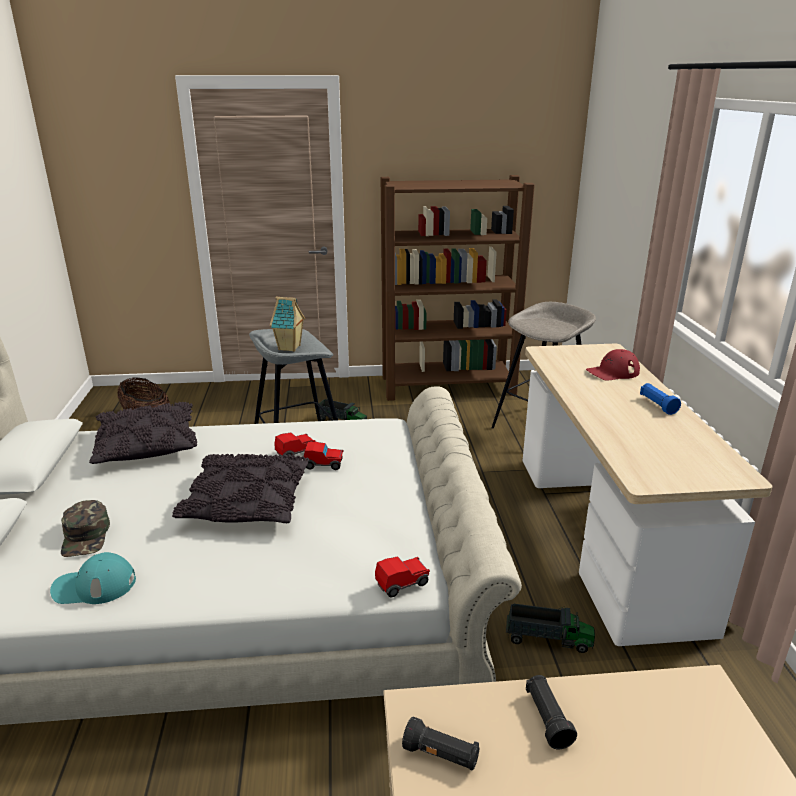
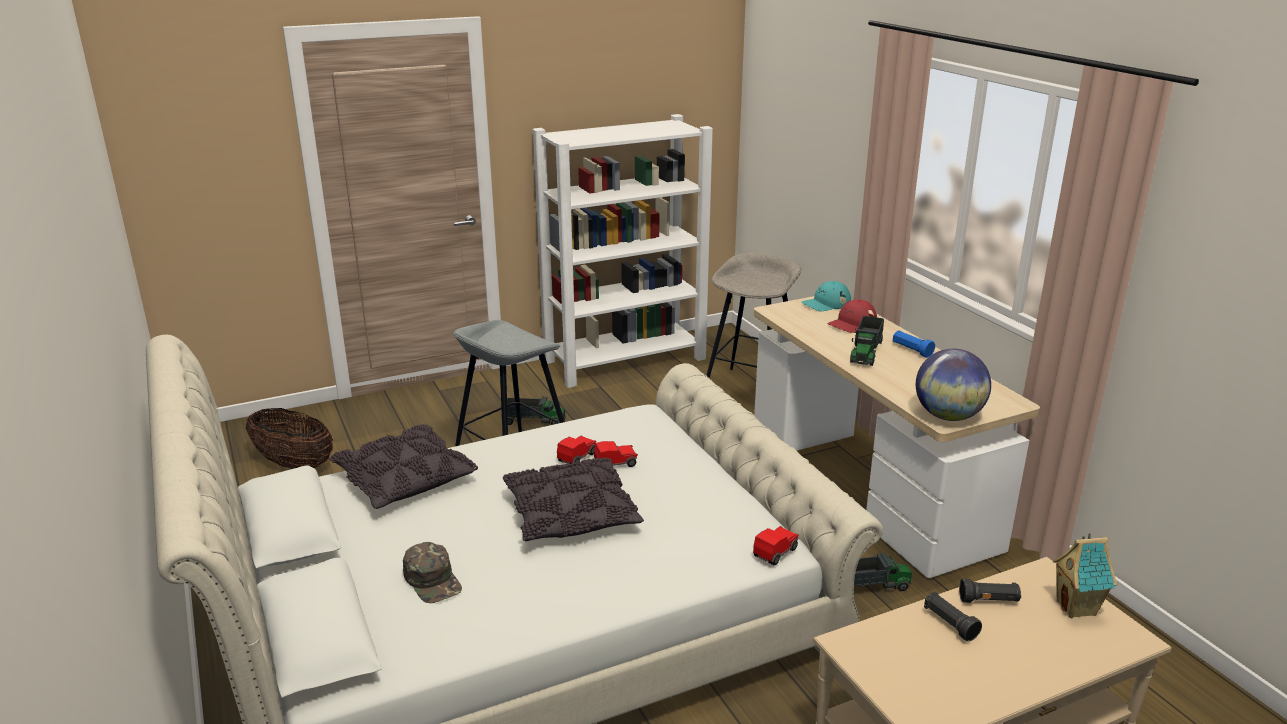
camera: 20 degrees left, 0 degrees up
(94, 586) = (490, 620): turquoise cap -> turquoise cap (826, 303)
(290, 348) = (504, 344): toy house -> toy house (1077, 608)
(441, 755) = (890, 668): black flashlight -> black flashlight (988, 600)
(448, 385) = (625, 360): brown bookcase -> white bookcase
(607, 400) = (866, 352): none -> toy truck
(653, 477) = (948, 416): none -> globe

